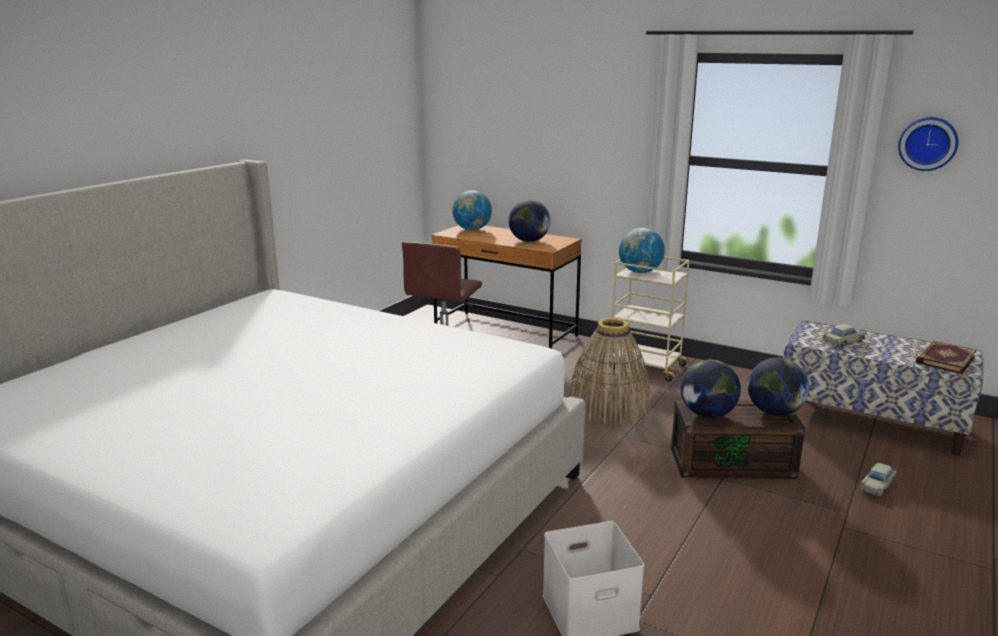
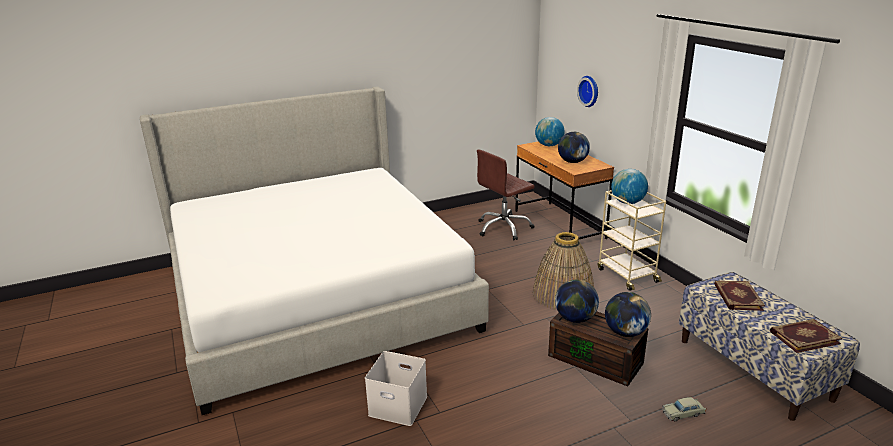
camera: 35 degrees right, 5 degrees up
(843, 341) = (737, 297): beige toy car -> book
(928, 143) = (852, 143): wall clock -> wall clock (590, 91)

